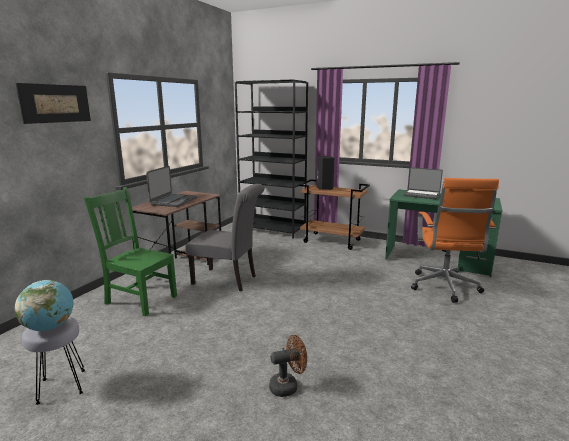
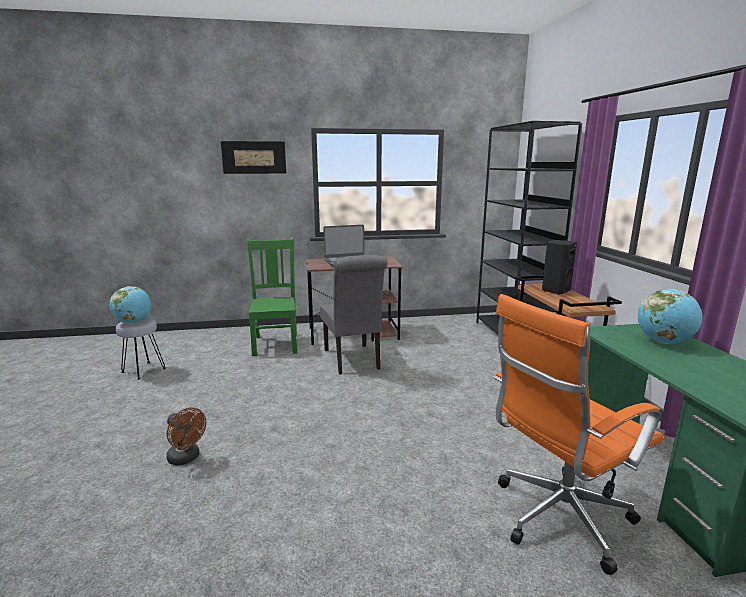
camera: 55 degrees right, 0 degrees up
(421, 195) = (664, 342): laptop -> globe

